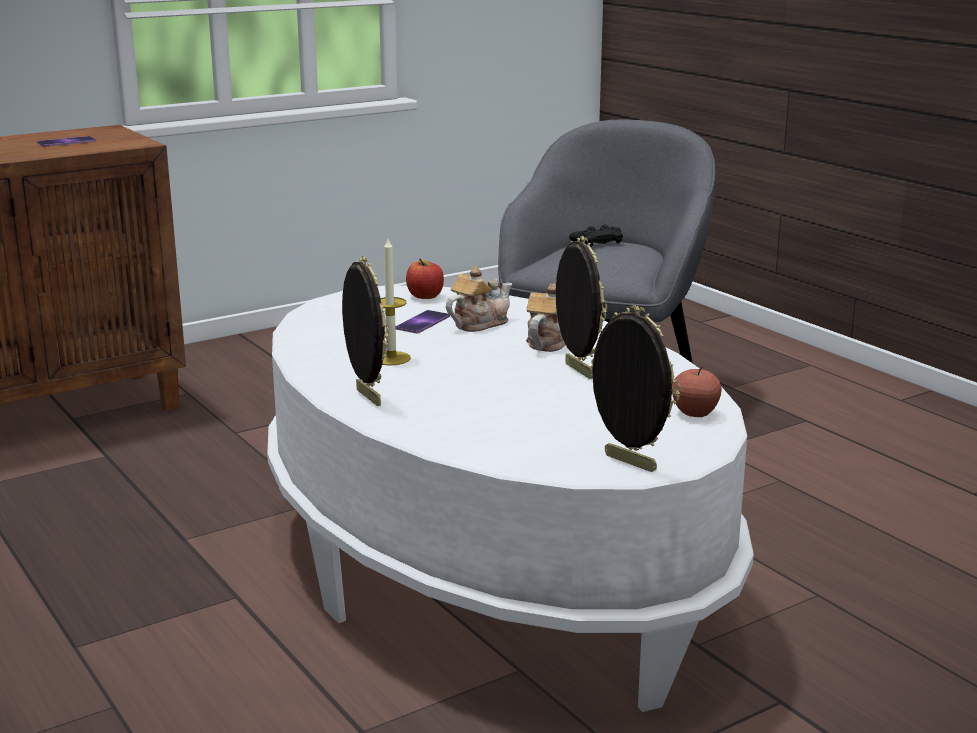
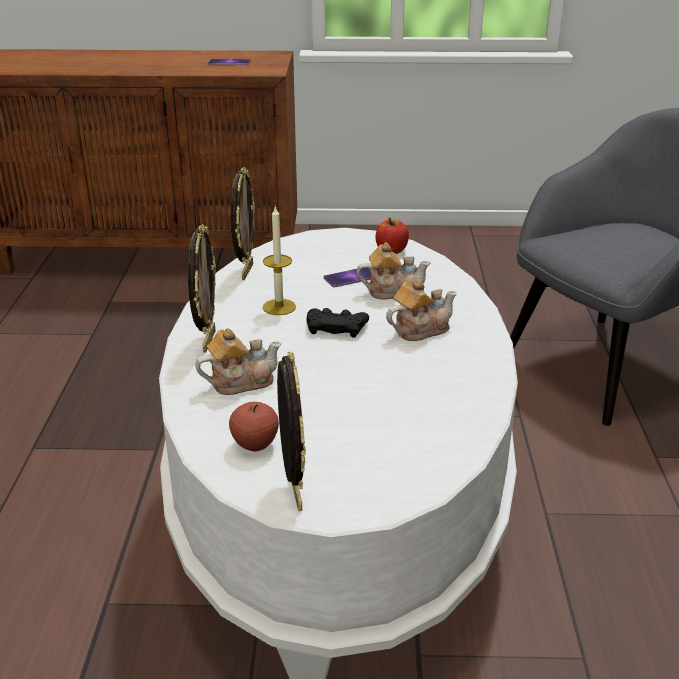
camera: 35 degrees right, 10 degrees up
(453, 415) = (240, 382): none -> teapot
(576, 371) = (398, 369): picture frame -> picture frame (246, 271)
(597, 241) = (631, 226): black game controller -> black game controller (336, 327)
(695, 413) = (430, 457): apple -> apple (255, 444)

